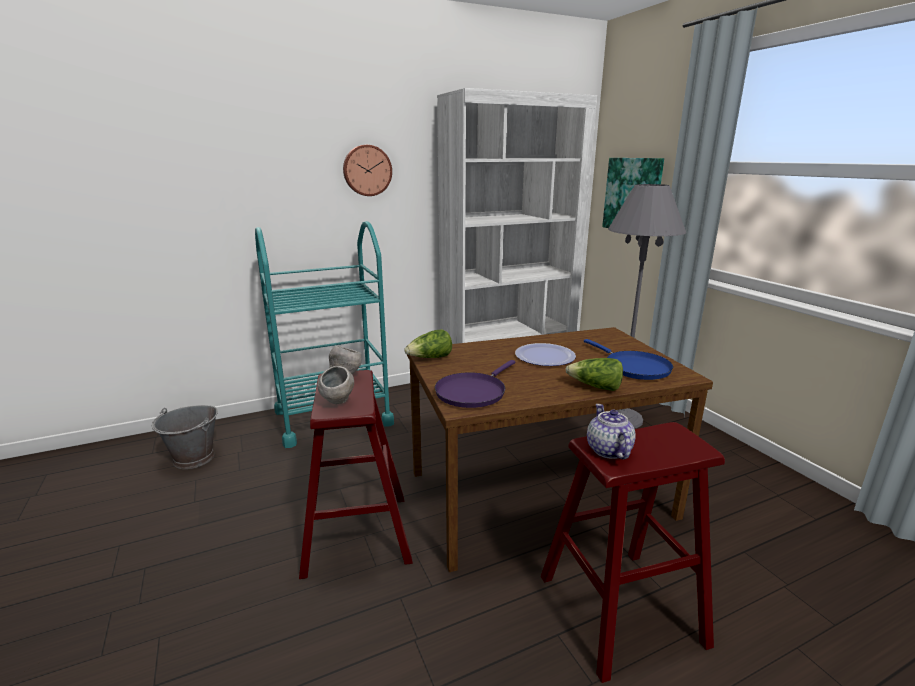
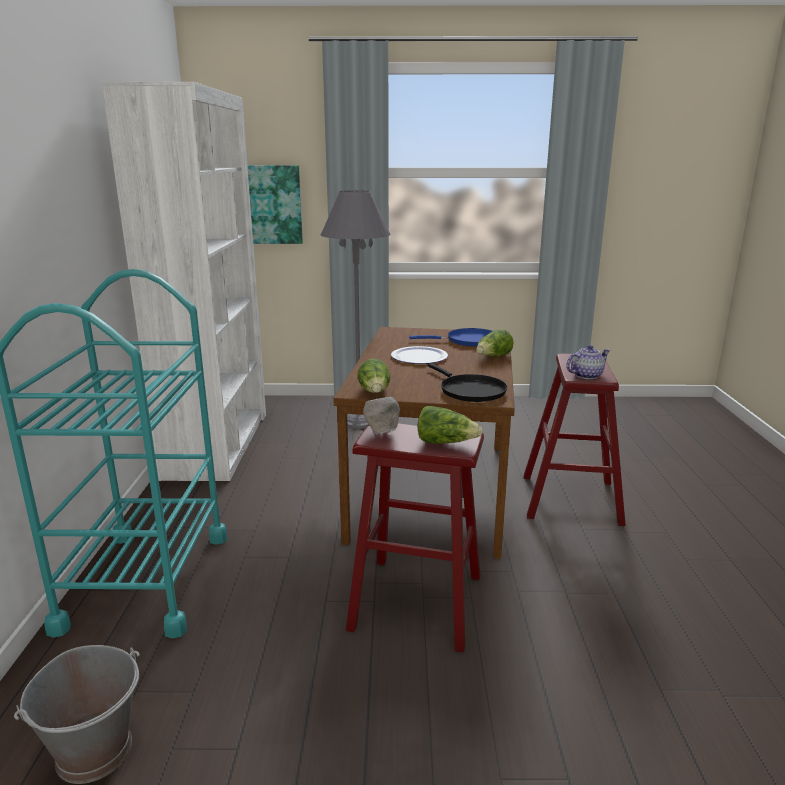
camera: 65 degrees left, 0 degrees up
(337, 403) = (445, 442): grey bowl -> lettuce
(367, 170) = (57, 194): wall clock -> none
(473, 392) = (469, 390): purple frying pan -> black frying pan
(608, 450) = (586, 375): teapot -> teapot turned 135 degrees clockwise

